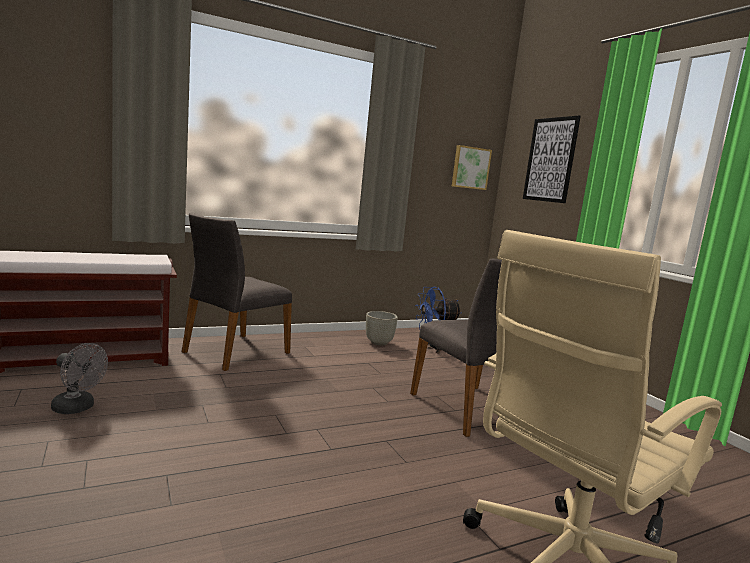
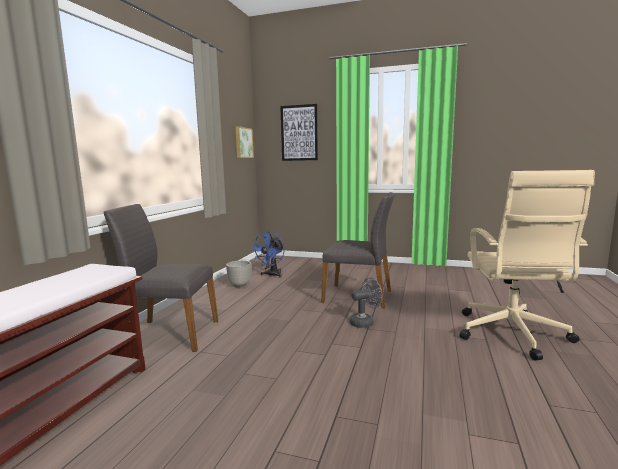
camera: 45 degrees left, 0 degrees up
(78, 408) = (166, 437): grey fan -> grey fan (365, 322)
(234, 352) = (169, 334): grey chair -> grey chair turned 105 degrees clockwise

